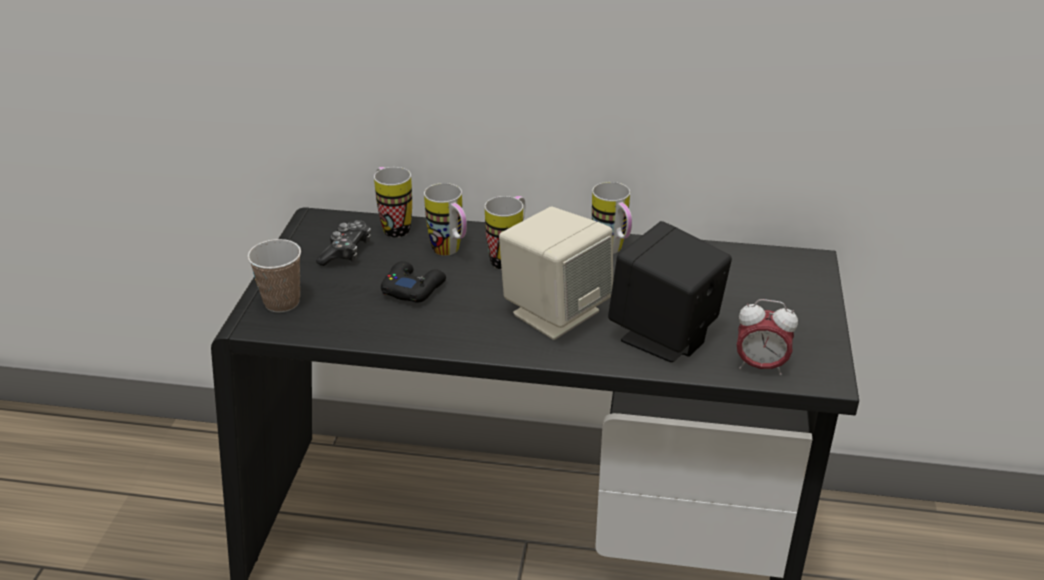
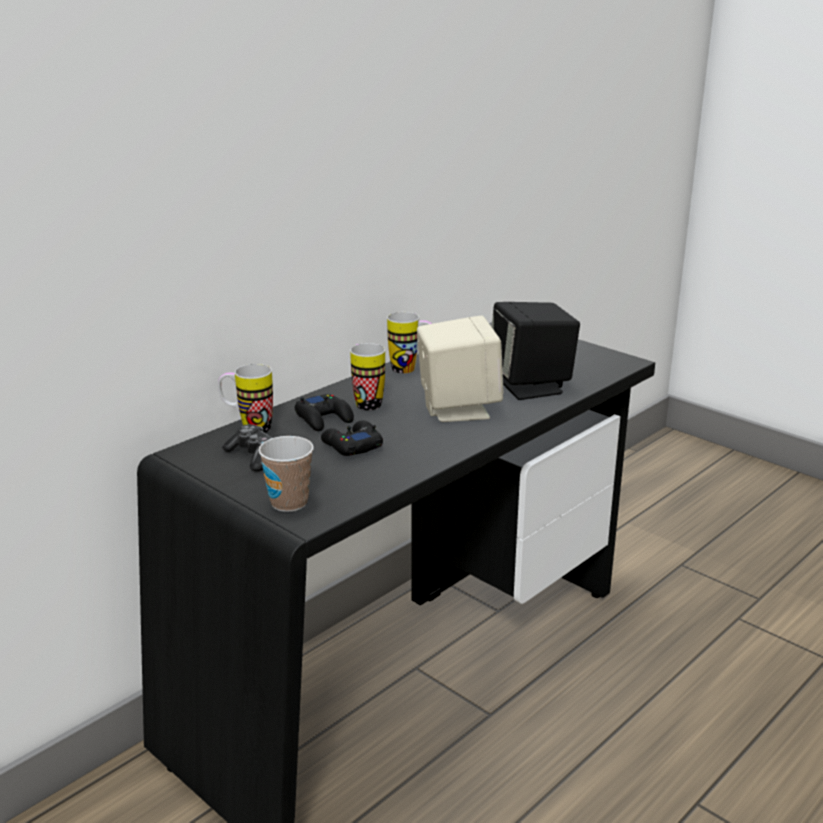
camera: 55 degrees left, 10 degrees down
(450, 252) = (324, 419): mug -> black game controller
(760, 366) = (595, 373): alarm clock -> none

